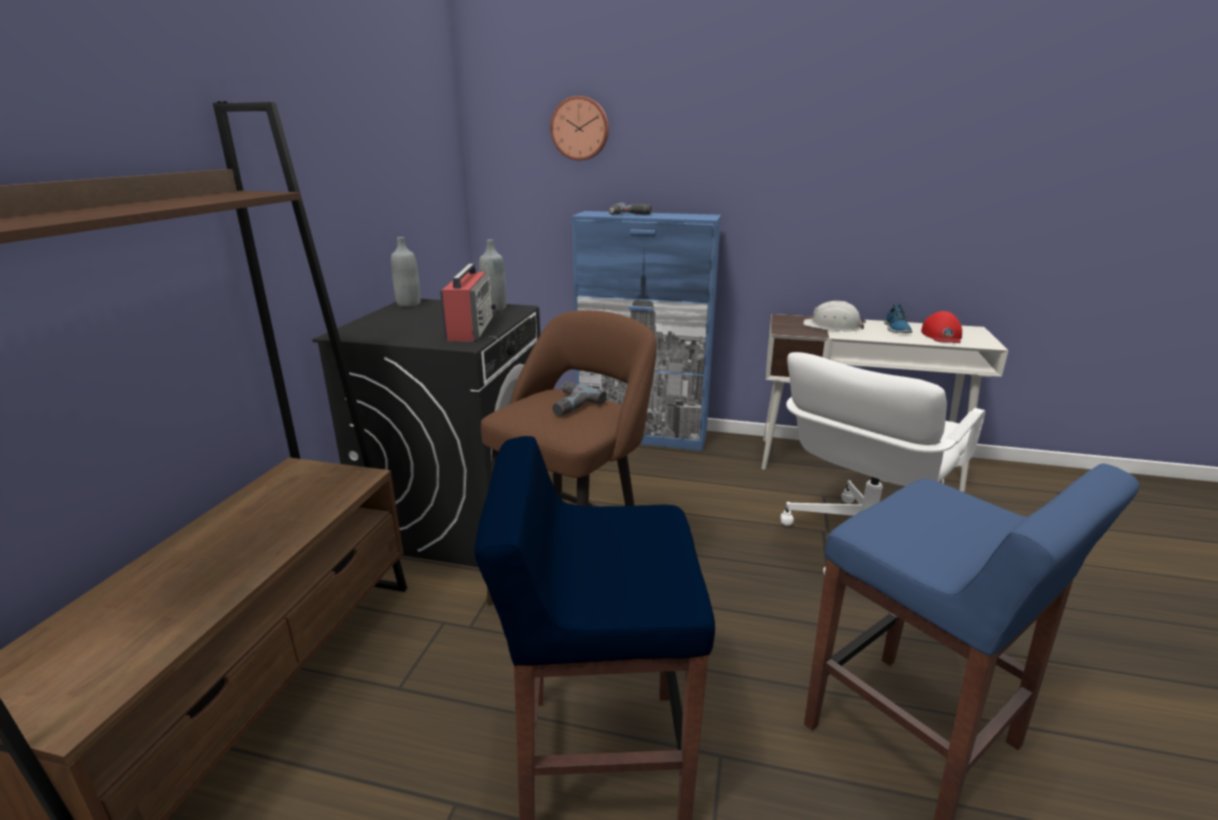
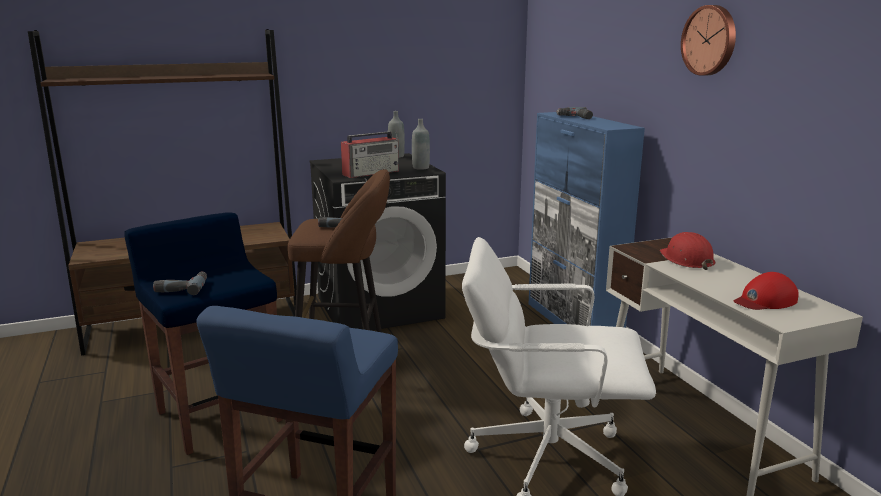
camera: 55 degrees right, 5 degrees down
(580, 128) = (577, 41): wall clock -> wall clock (710, 40)
(637, 585) = (181, 288): none -> power drill
(832, 326) = (686, 259): white hard hat -> red hard hat
(896, 329) = (740, 281): shoe -> none

